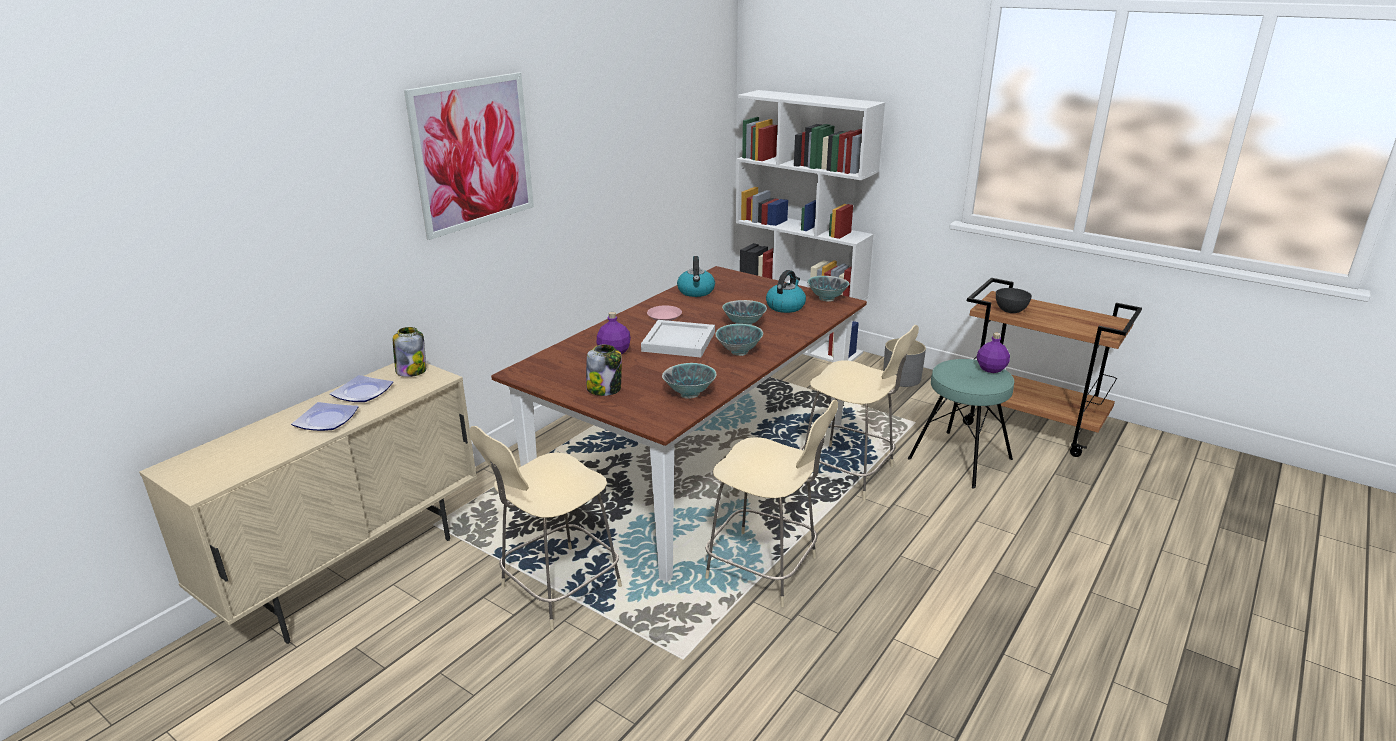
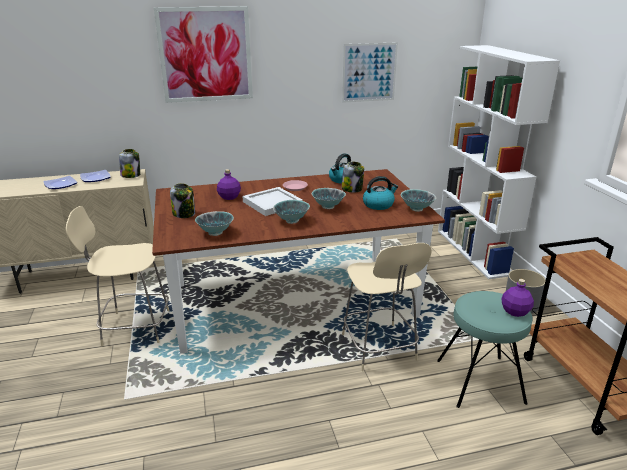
camera: 40 degrees right, 0 degrees up
(647, 144) = (369, 72): none -> picture
(728, 299) = (352, 189): none -> jar
(765, 569) = (237, 378): beige chair -> none
(1010, 311) = (580, 269): grey bowl -> none

